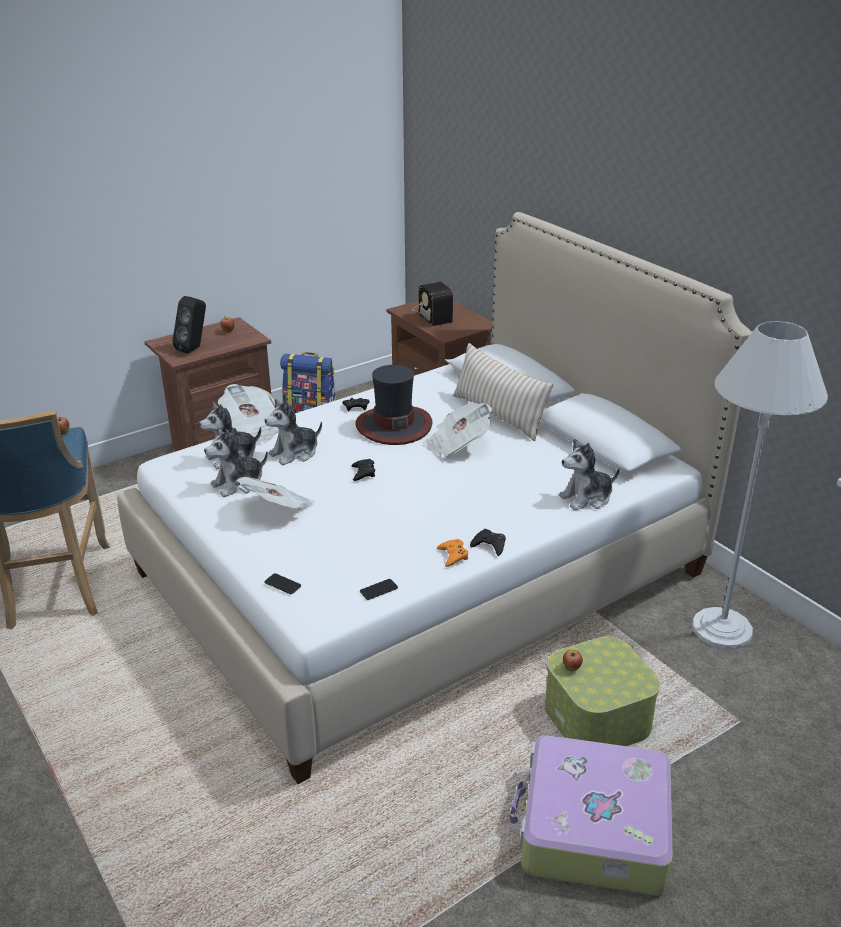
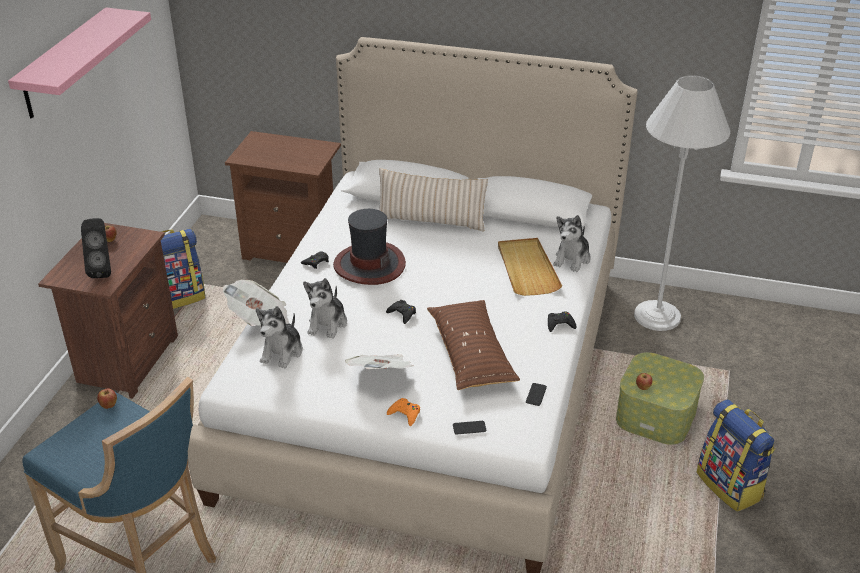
camera: 40 degrees left, 5 degrees up
(232, 162) = (64, 63): none -> pink shelf
(238, 484) = (320, 371): plush toy -> none
(373, 530) = (471, 354): none -> brown pillow
(433, 313) = (271, 151): radio -> none
(453, 555) = (548, 344): orange game controller -> orange game controller (405, 414)
(457, 445) = (436, 259): newspaper -> none
(528, 487) = (527, 269): none -> beige tray
(592, 829) = (730, 486): suitcase -> backpack

